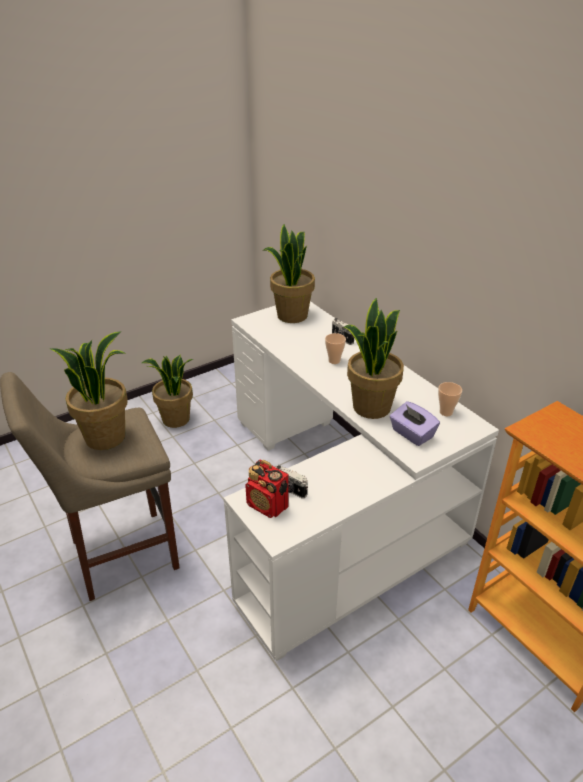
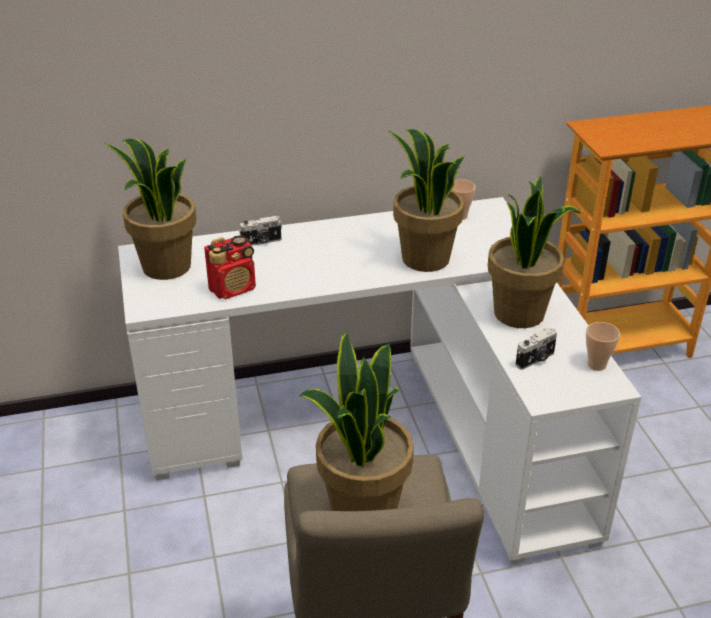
camera: 70 degrees left, 0 degrees up
(176, 419) = (86, 560): potted plant -> potted plant (520, 314)
(268, 506) = (559, 382): radio -> radio (233, 289)
(334, 361) = (310, 260): cup -> cup (596, 365)
(412, 434) = (487, 247): purple tissue box -> none

